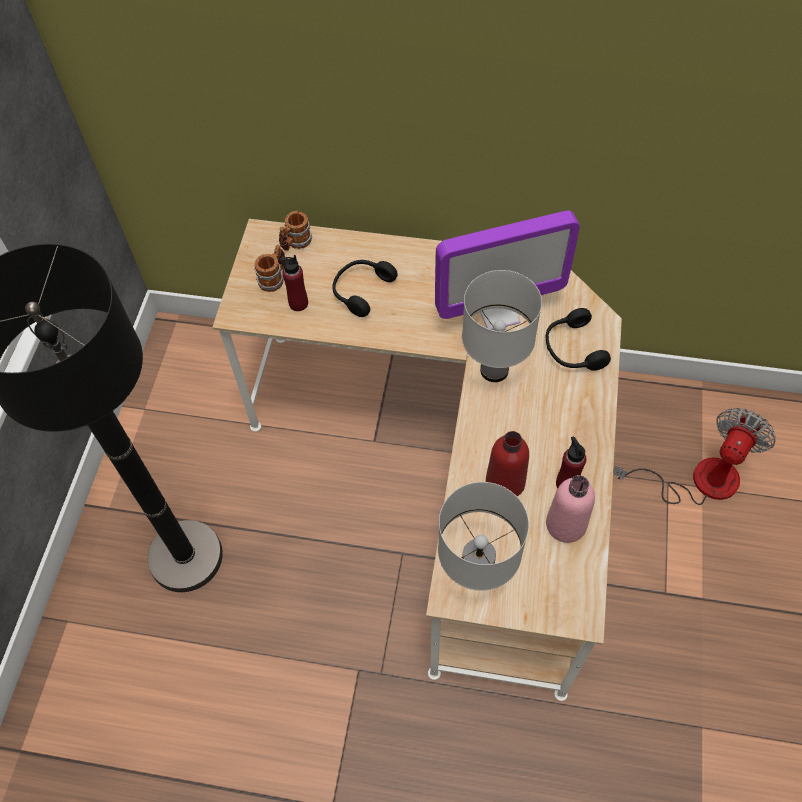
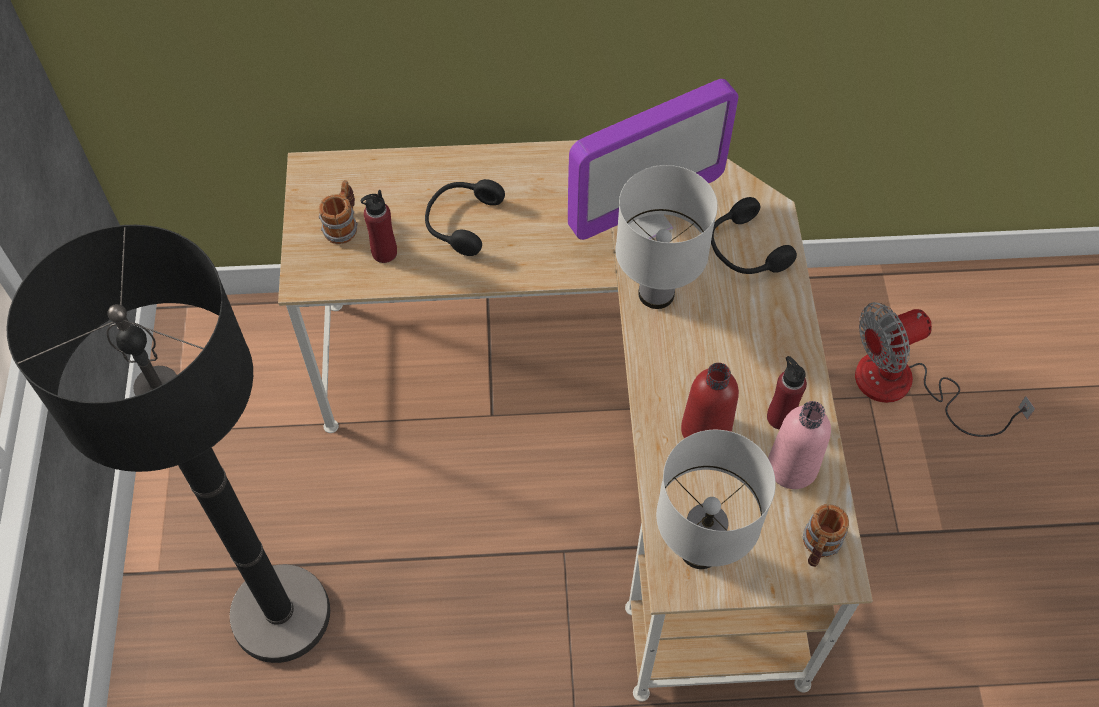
camera: 15 degrees left, 0 degrees up
(295, 243) = (359, 175): mug -> mug (818, 547)
(698, 480) = (904, 387): fan -> fan turned 135 degrees counterclockwise

